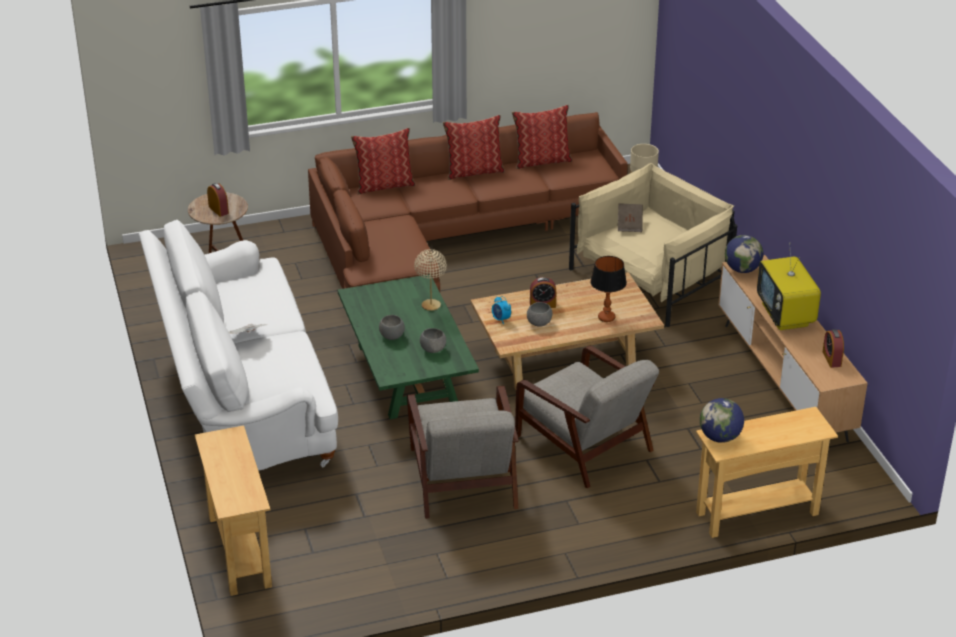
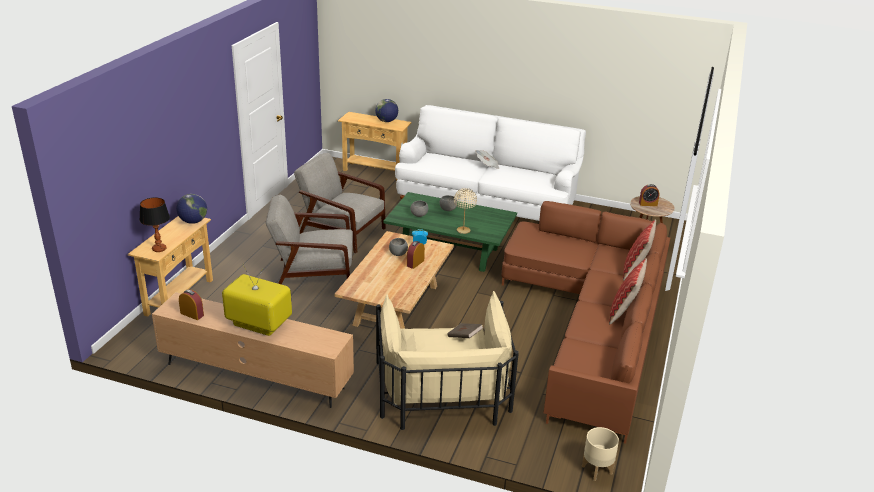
camera: 125 degrees right, 5 degrees down
(541, 161) = (613, 350): pillow -> none
(606, 318) = (371, 277): table lamp -> table lamp (159, 249)
(742, 269) = (332, 337): globe -> globe (386, 121)

